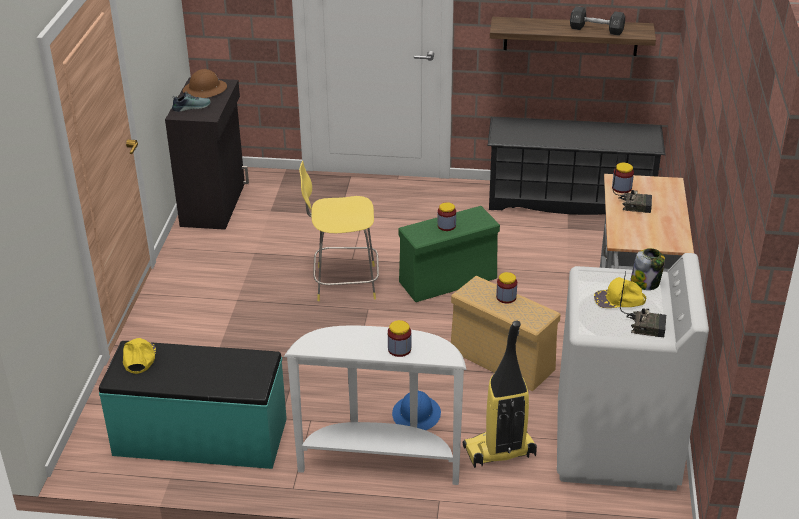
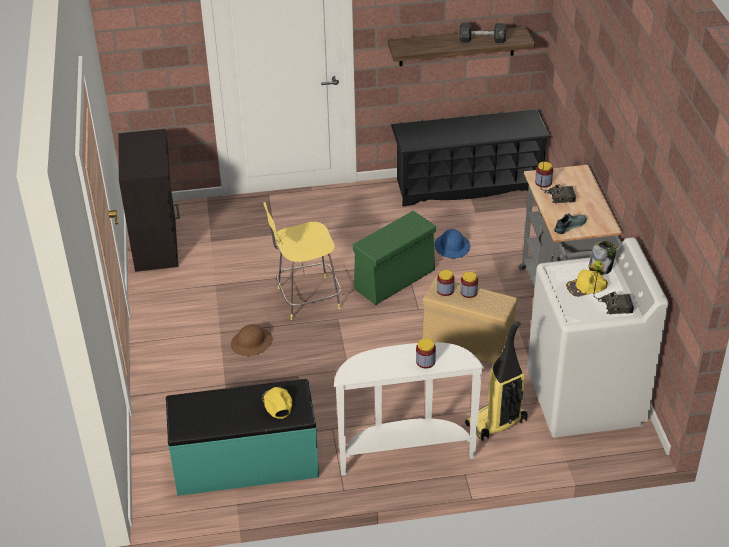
camera: 15 degrees left, 5 degrees up
(139, 358) = (190, 409): yellow cap -> yellow cap (277, 404)
(191, 107) = (136, 164): shoe -> shoe (569, 226)
(205, 90) = (140, 144): brown hard hat -> brown hard hat (251, 343)
(416, 414) = (417, 405): blue hard hat -> blue hard hat (452, 246)
(446, 226) = (392, 235): jar -> jar (445, 290)

